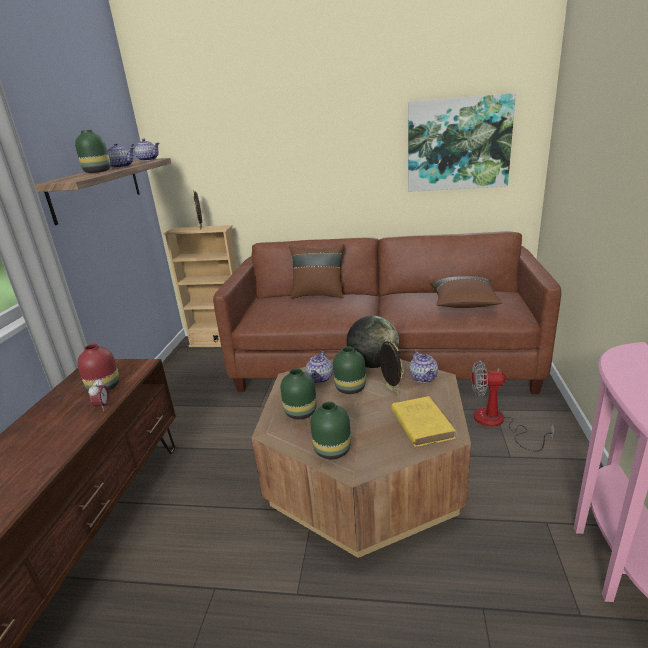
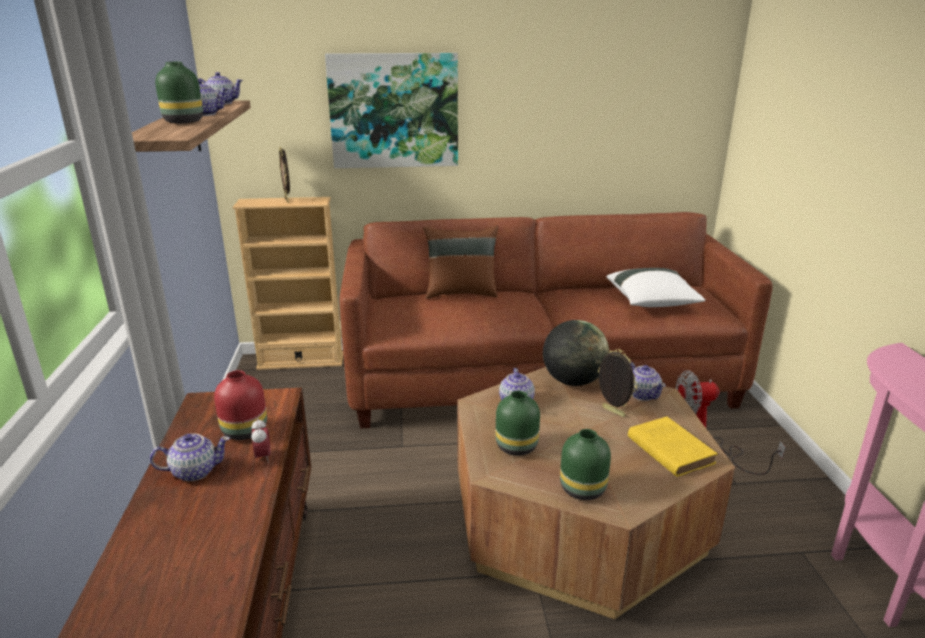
camera: 15 degrees left, 0 degrees up
(55, 413) = (194, 471): none -> teapot
(351, 388) = (562, 412): green vase -> none
(458, 144) = (632, 103): picture -> picture (394, 111)
(463, 304) = (652, 302): brown pillow -> white pillow

